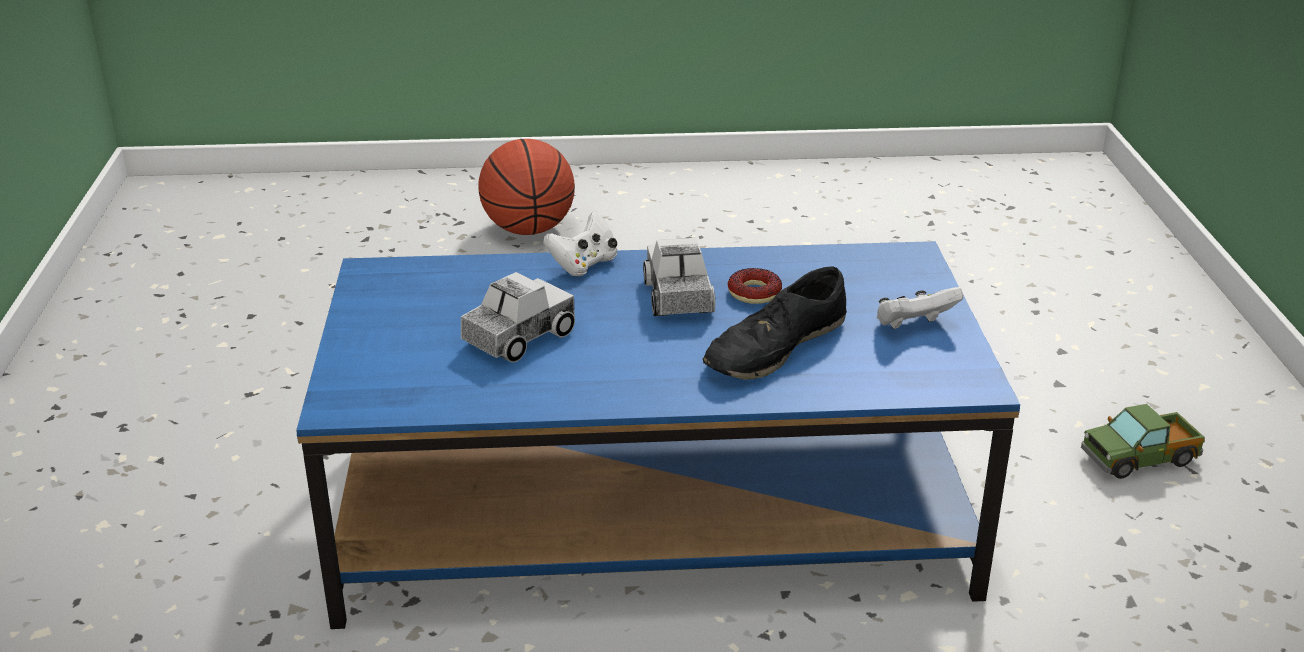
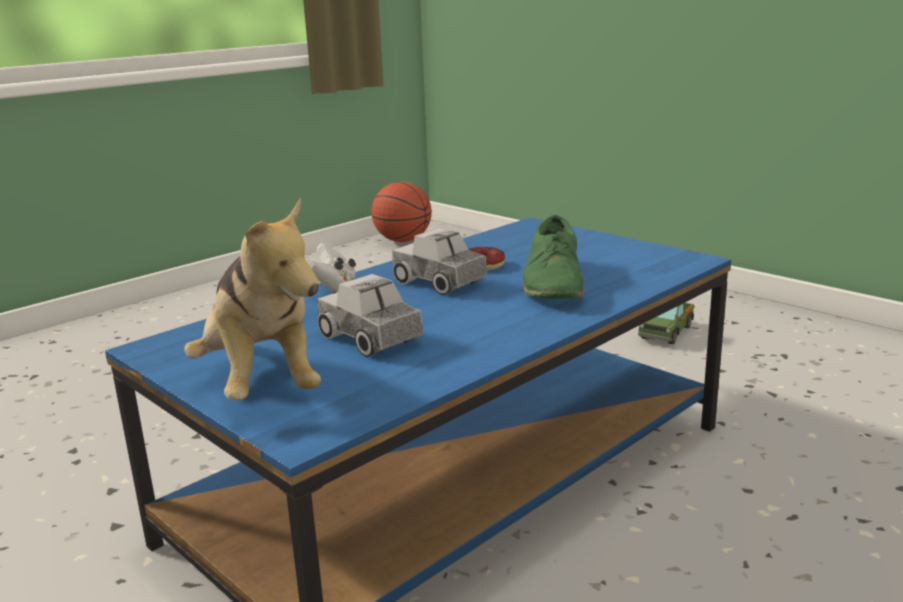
camera: 40 degrees left, 10 degrees down
(382, 345) = (260, 384): none -> plush toy
(519, 338) = (371, 338): toy truck -> toy truck turned 45 degrees counterclockwise
(529, 230) = (106, 361): basketball -> basketball (403, 240)
(775, 347) = (554, 282): black shoe -> green shoe
(913, 326) = (605, 249): white game controller -> none

